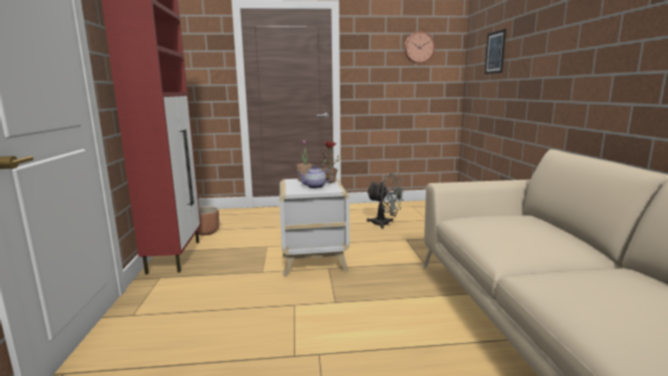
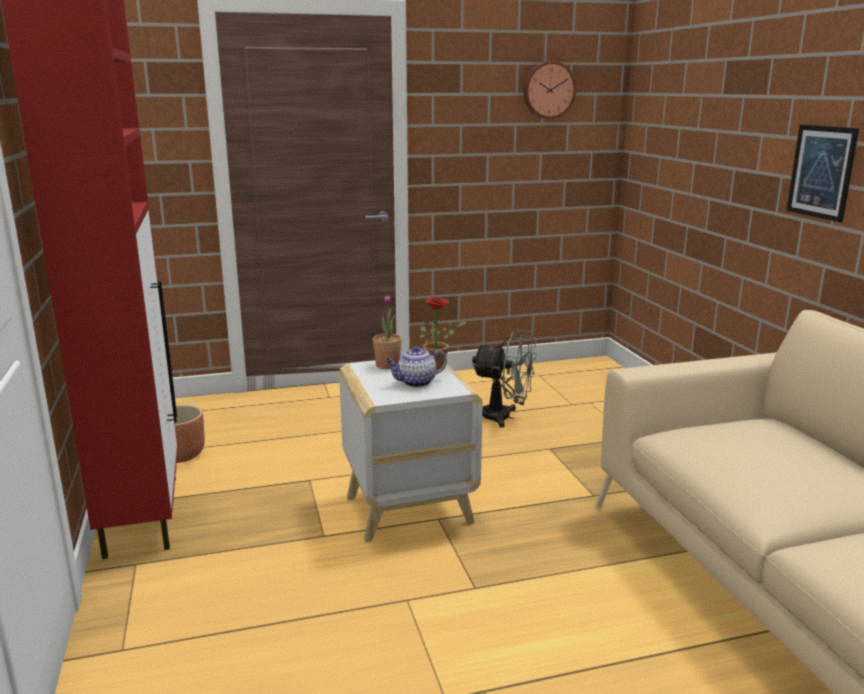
camera: 10 degrees left, 5 degrees up
(495, 52) = (689, 113): picture -> picture (821, 172)

